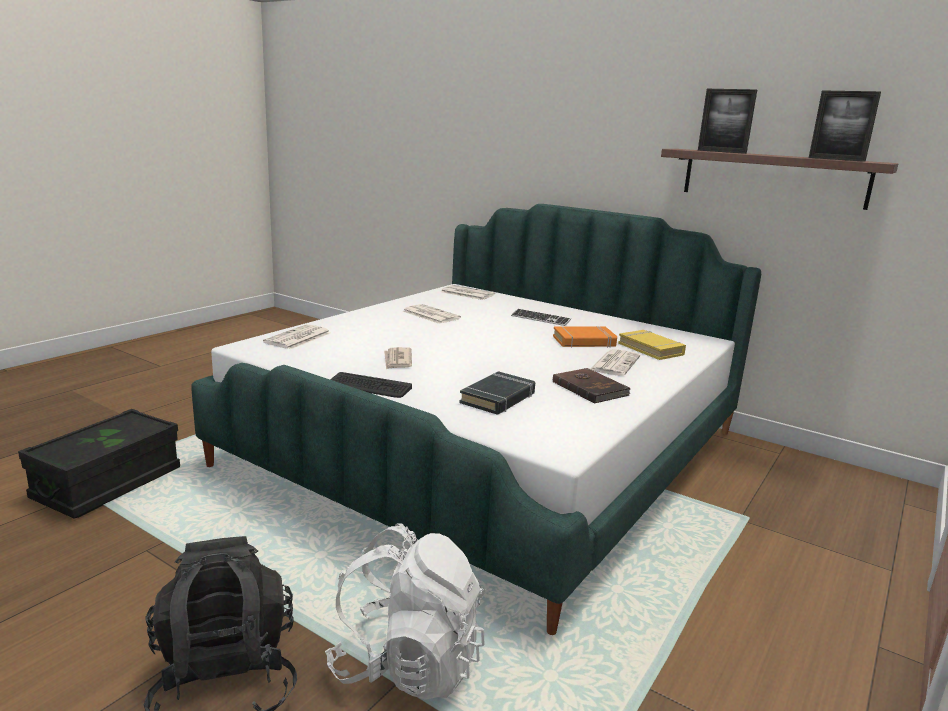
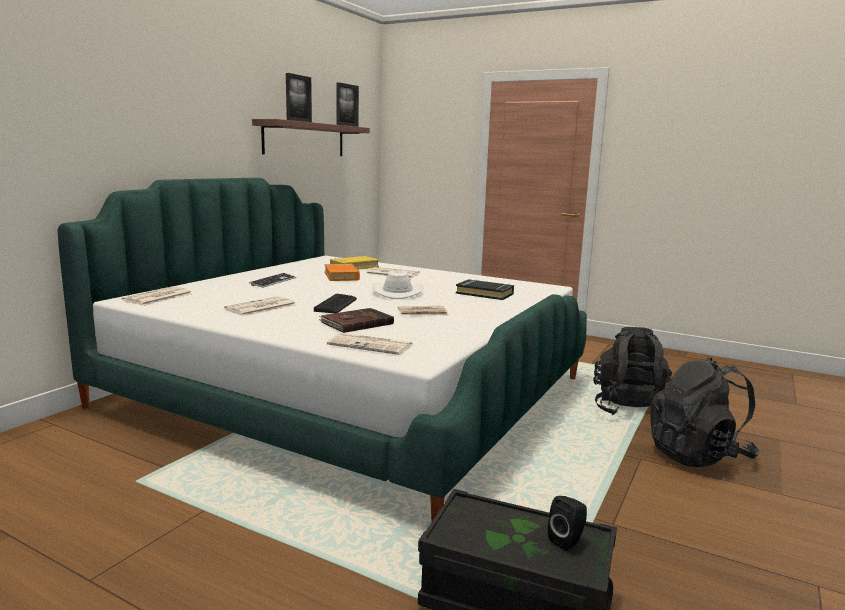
camera: 95 degrees left, 5 degrees down
(78, 453) = (567, 541): none -> black speaker
(369, 386) = (493, 318): keyboard -> keyboard (336, 304)
(407, 664) = (629, 409): white backpack -> black backpack
(497, 358) = (397, 292): none -> white hat
(590, 388) = (447, 279): brown book -> brown book (356, 323)

